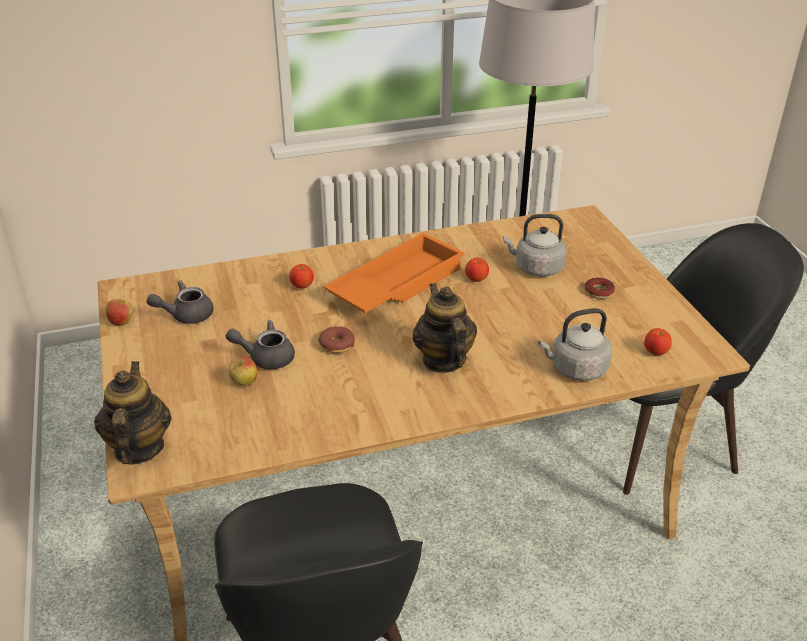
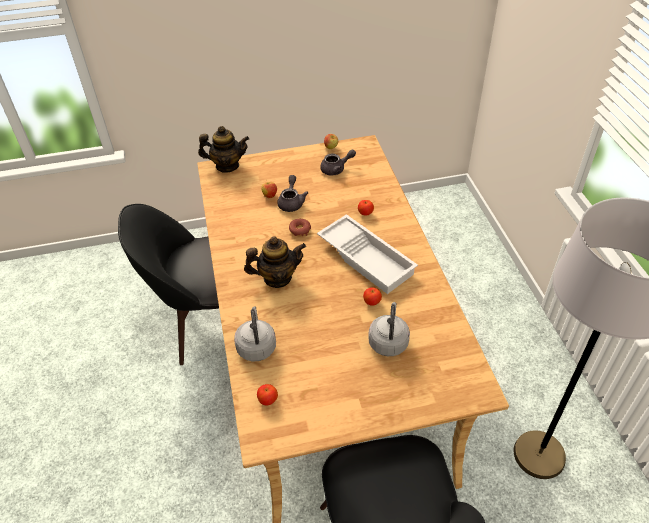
camera: 95 degrees right, 10 degrees up
(186, 315) = (336, 169): grey teapot -> grey teapot turned 90 degrees clockwise
(395, 283) = (367, 258): orange tray -> white tray
(599, 292) = (352, 379): donut -> none

